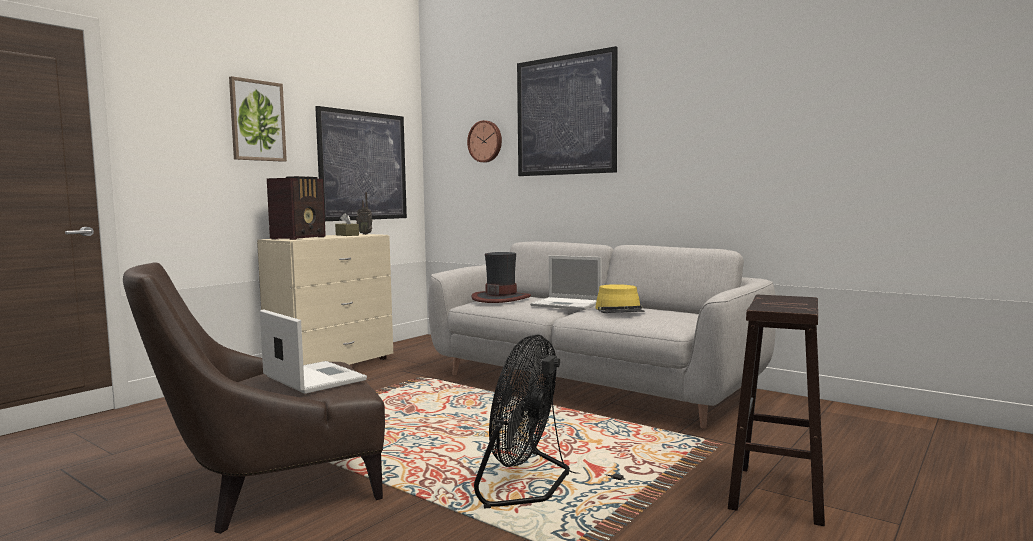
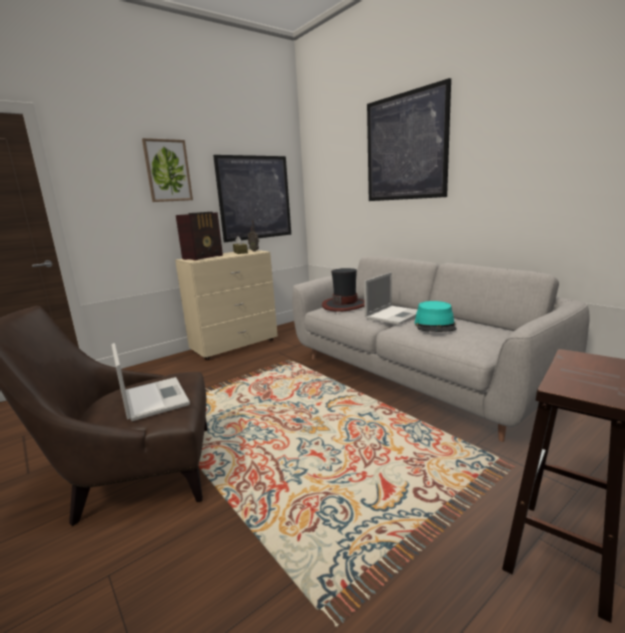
camera: 15 degrees right, 10 degrees up
(485, 141) = (345, 173): wall clock -> none
(541, 481) = (334, 497): black fan -> none
(567, 304) = (394, 315): laptop -> laptop turned 90 degrees counterclockwise
(620, 310) = (435, 325): yellow hat -> turquoise hat

